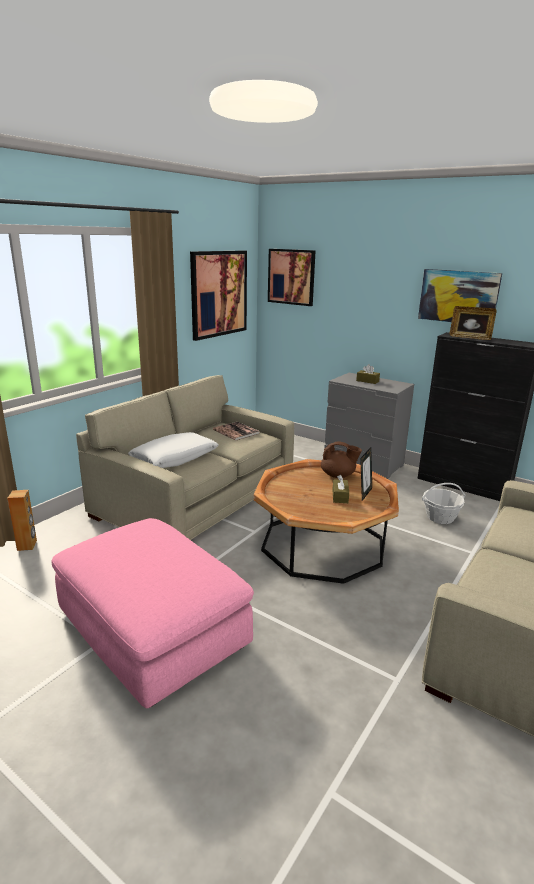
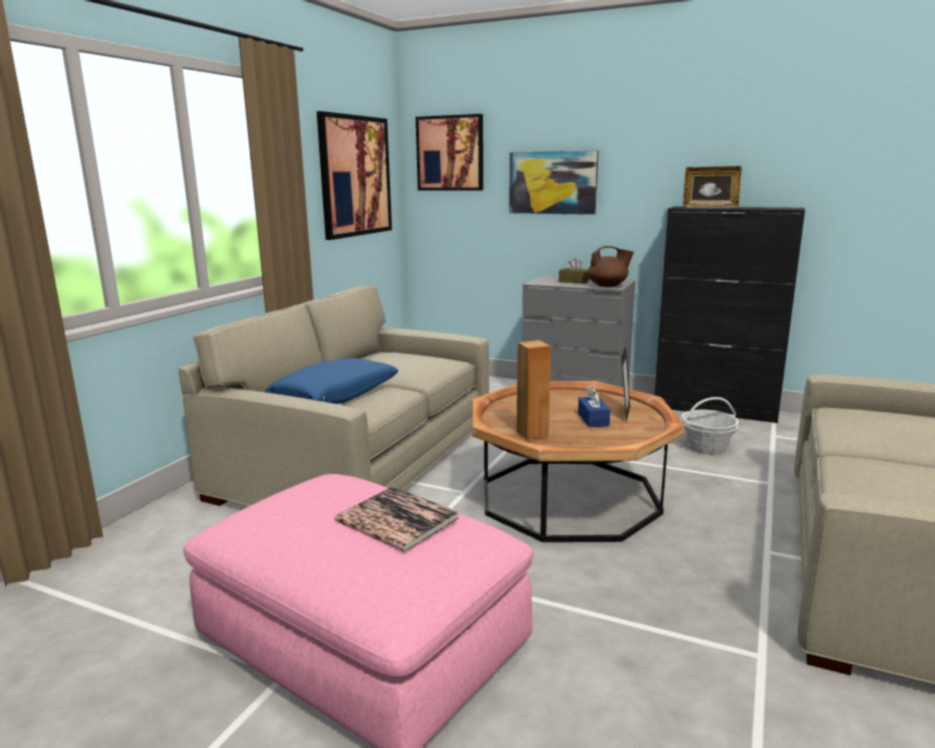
camera: 10 degrees left, 5 degrees down
(27, 545) = (110, 552): brown speaker -> brown speaker (532, 433)
(175, 458) = (335, 394): white pillow -> blue pillow
(236, 432) = (409, 358): book -> book (397, 520)
(338, 475) = (576, 397): brown teapot -> brown teapot (608, 286)
(340, 496) = (593, 419): brown tissue box -> blue tissue box
(458, 296) = (685, 158): picture -> picture (553, 182)

